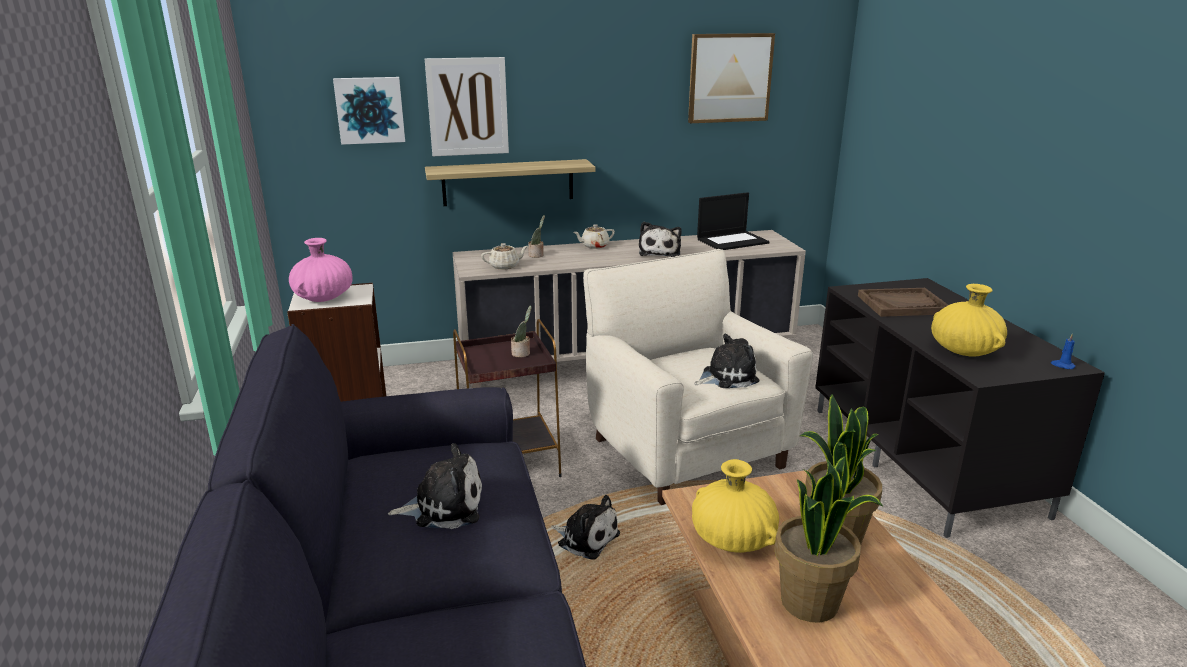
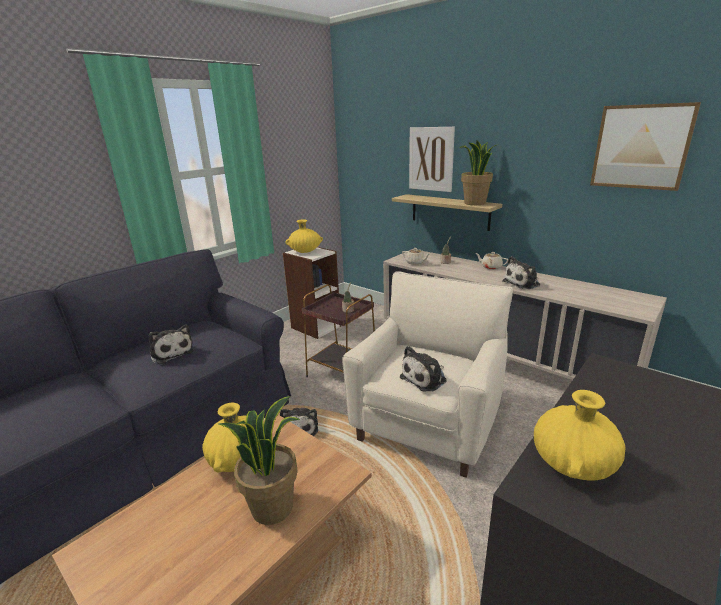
camera: 55 degrees right, 0 degrees up
(324, 298) = (305, 251): pink vase -> yellow vase
(370, 110) = (383, 157): picture -> none
(726, 377) = (425, 378): plush toy -> plush toy turned 105 degrees clockwise
(732, 241) = (602, 294): laptop -> none
(810, 603) = (185, 520): potted plant -> potted plant (475, 203)
(903, 304) = (626, 398): brown tray -> none
(1062, 365) = (662, 557): blue candle -> none

